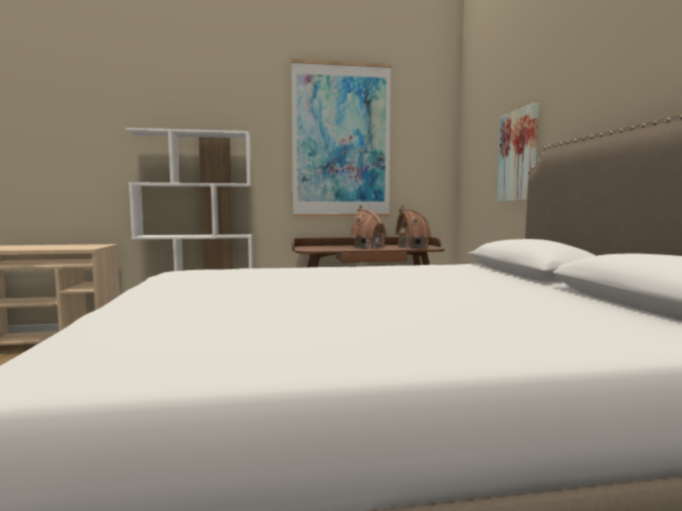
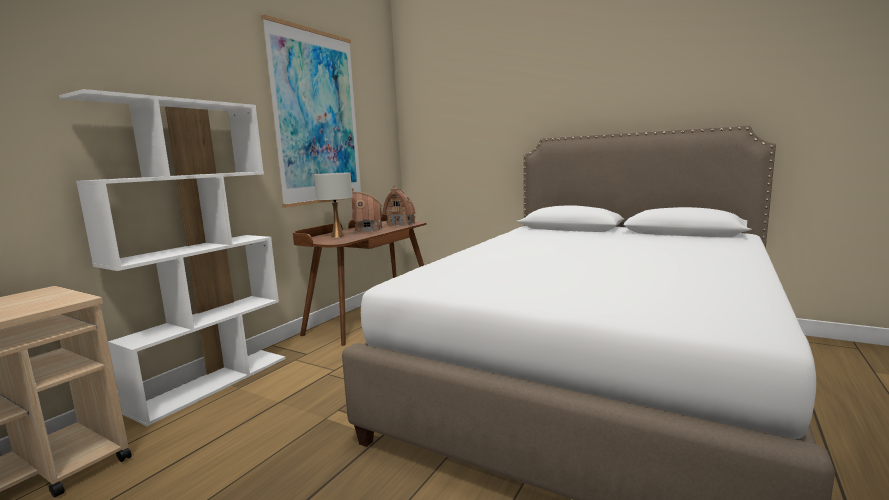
camera: 50 degrees left, 5 degrees up
(330, 247) = (337, 236): none -> white table lamp
(519, 156) = (491, 141): picture -> none

